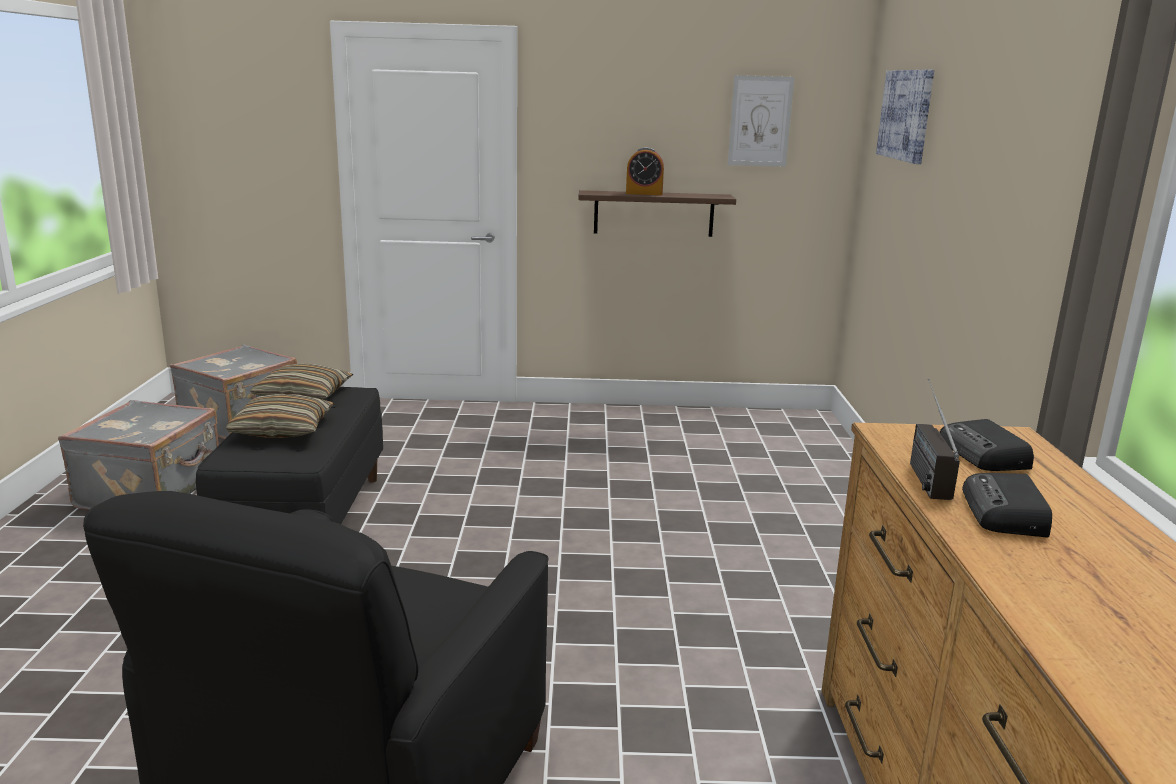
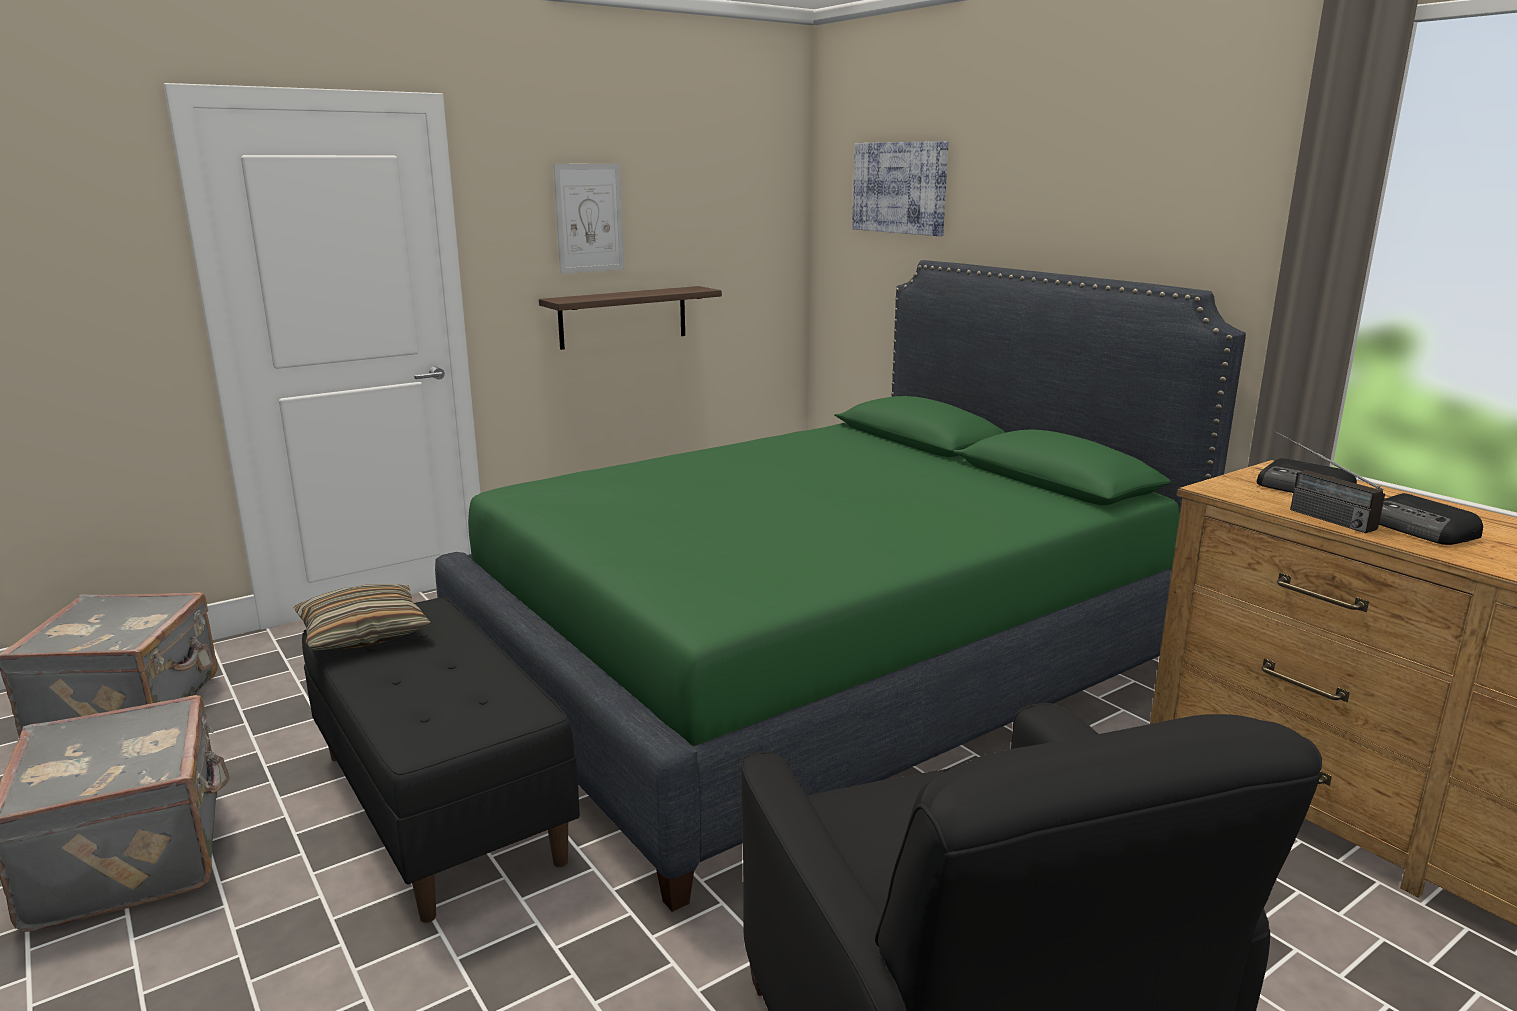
camera: 35 degrees left, 0 degrees up
(282, 429) = (420, 684): pillow -> none
(644, 193) = (620, 294): alarm clock -> none
(647, 532) = (822, 671): none -> green bed
(760, 121) = (719, 202): picture -> picture (589, 218)

